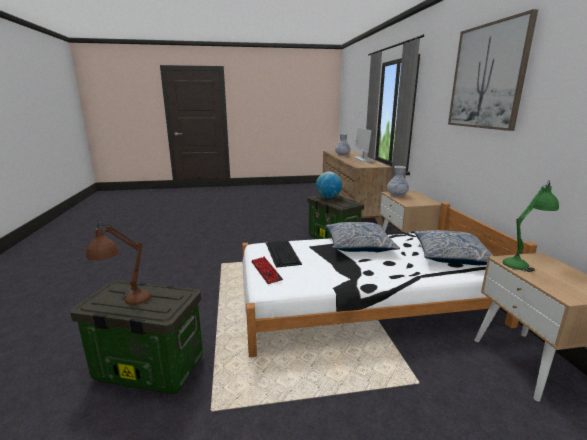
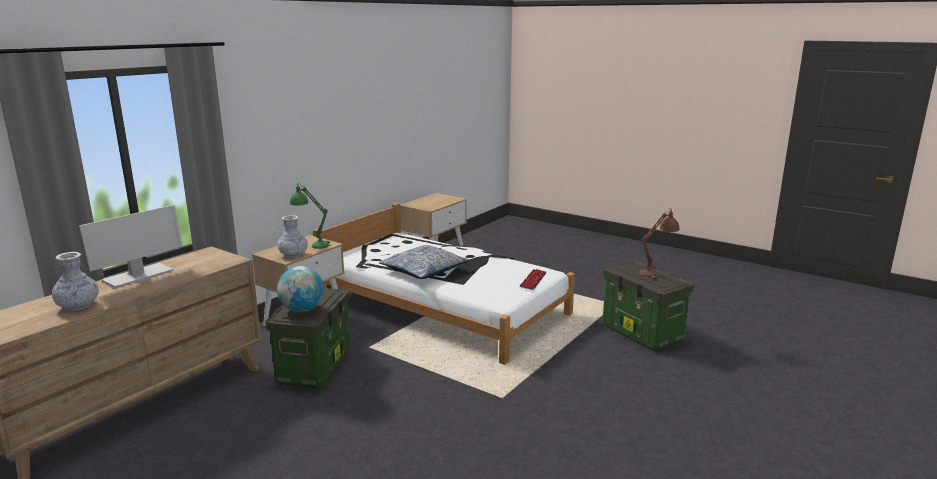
camera: 135 degrees left, 0 degrees up
(283, 253) = (496, 287): keyboard -> none
(451, 256) = (392, 244): pillow -> none
(487, 77) = (317, 95): picture -> none
(523, 262) = (425, 206): green table lamp -> green table lamp (312, 244)

